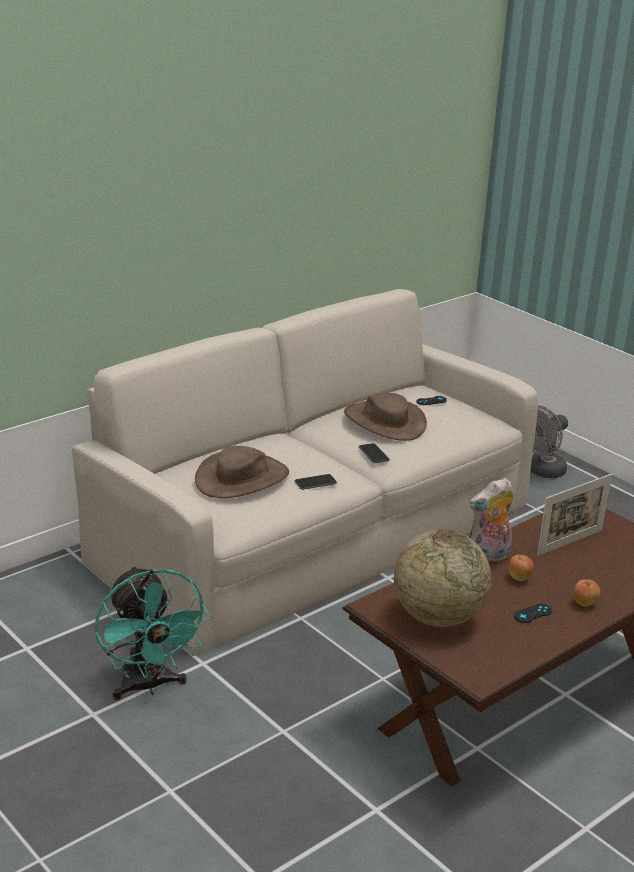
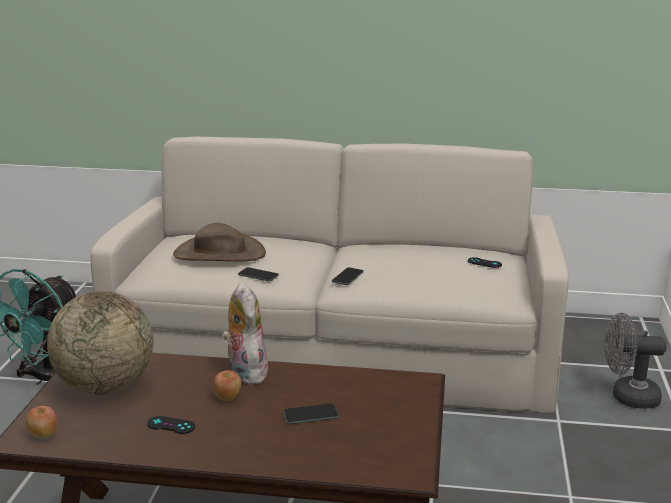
camera: 50 degrees right, 5 degrees down
(385, 421) = (407, 261): brown hat -> none
(488, 556) = (245, 372): plush toy -> plush toy turned 45 degrees clockwise
(570, 542) = (336, 399): picture frame -> none
(580, 560) = (310, 415): none -> phone
(584, 603) = (228, 444): apple -> apple (43, 435)

